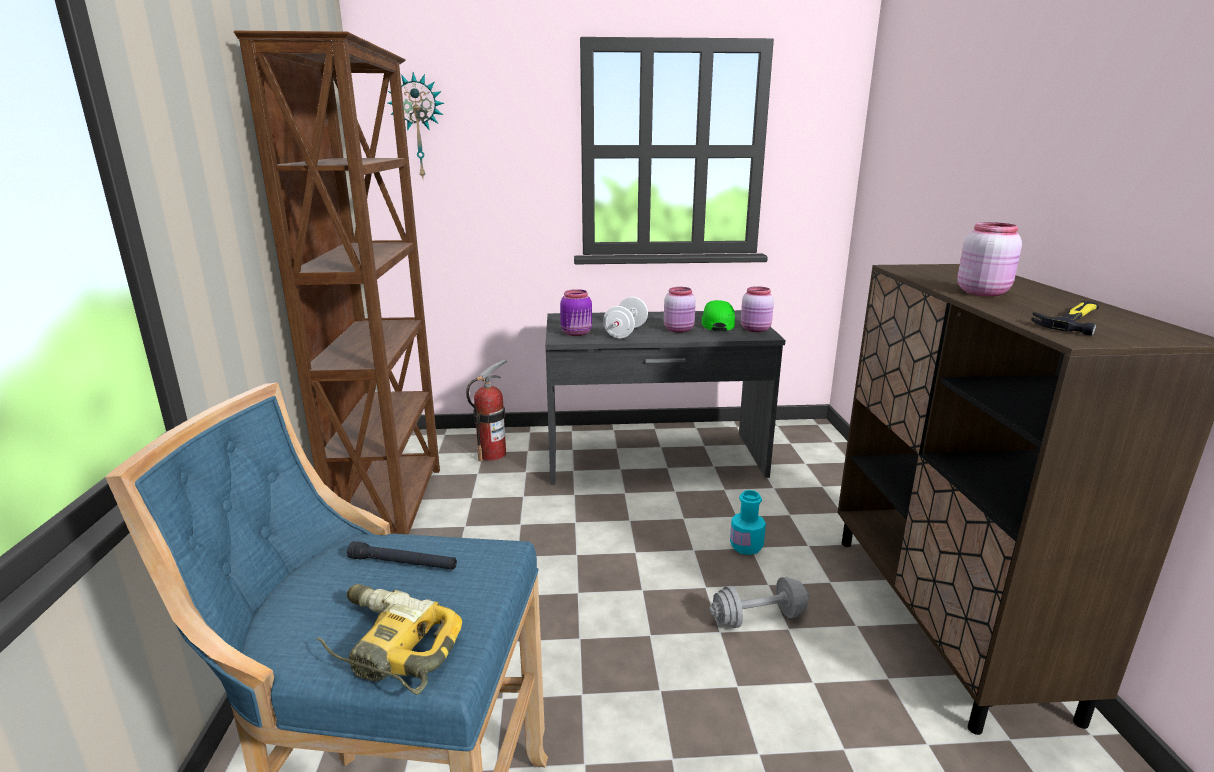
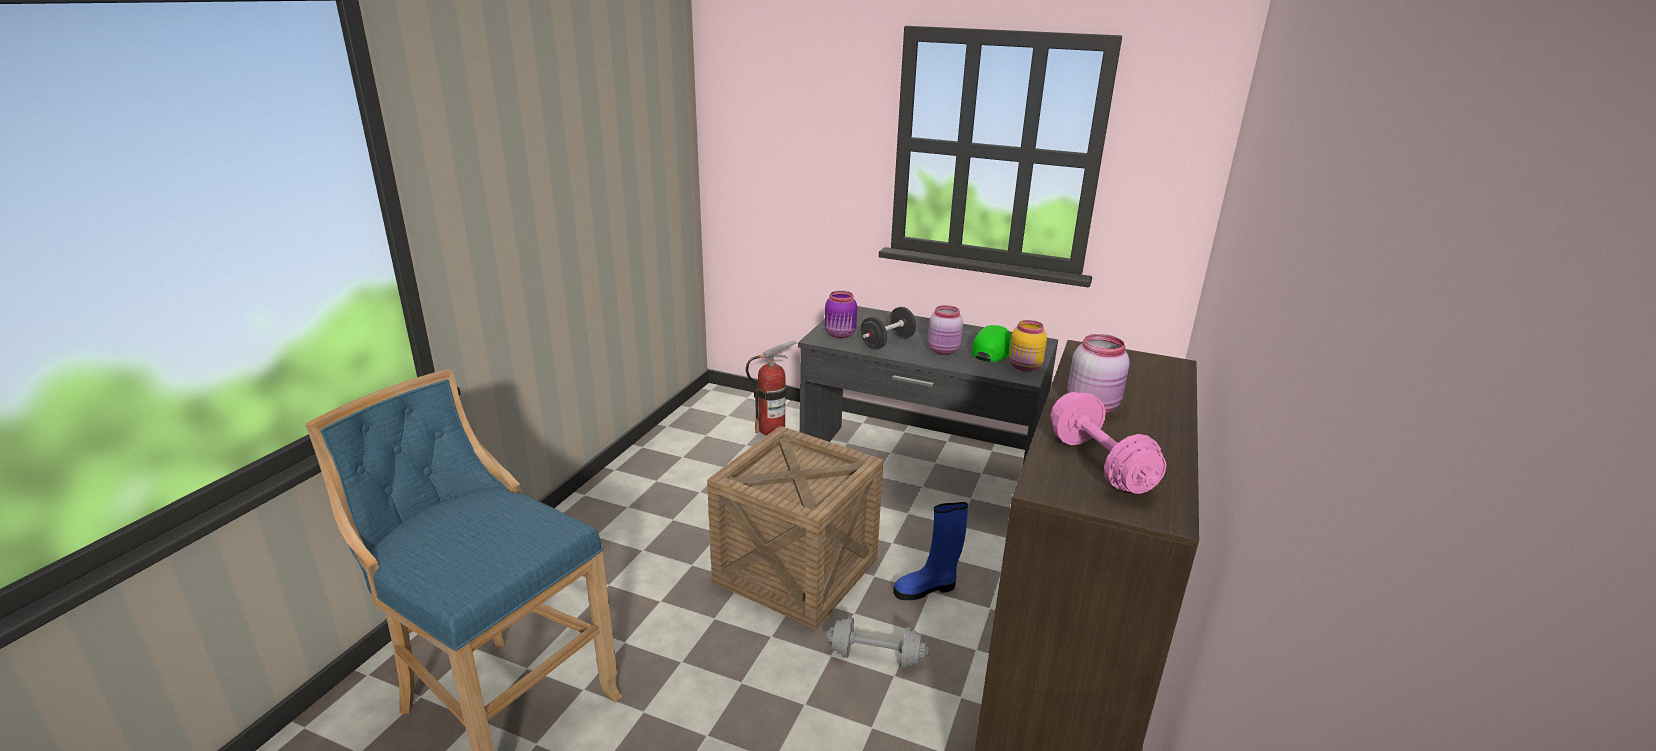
camera: 25 degrees right, 5 degrees up
(386, 648) = (443, 571): power drill -> none
(394, 509) = (656, 460): brown bookcase -> none
(403, 563) = (502, 517): black flashlight -> none
(419, 127) = (748, 105): wall clock -> none
(621, 567) = (796, 570): none -> crate
(625, 332) = (887, 342): white dumbbell -> black dumbbell
(746, 546) = (926, 589): turquoise bottle -> blue boot
(756, 329) = (1025, 367): pink jar -> yellow jar
(1073, 319) = (1100, 464): hammer -> pink dumbbell

